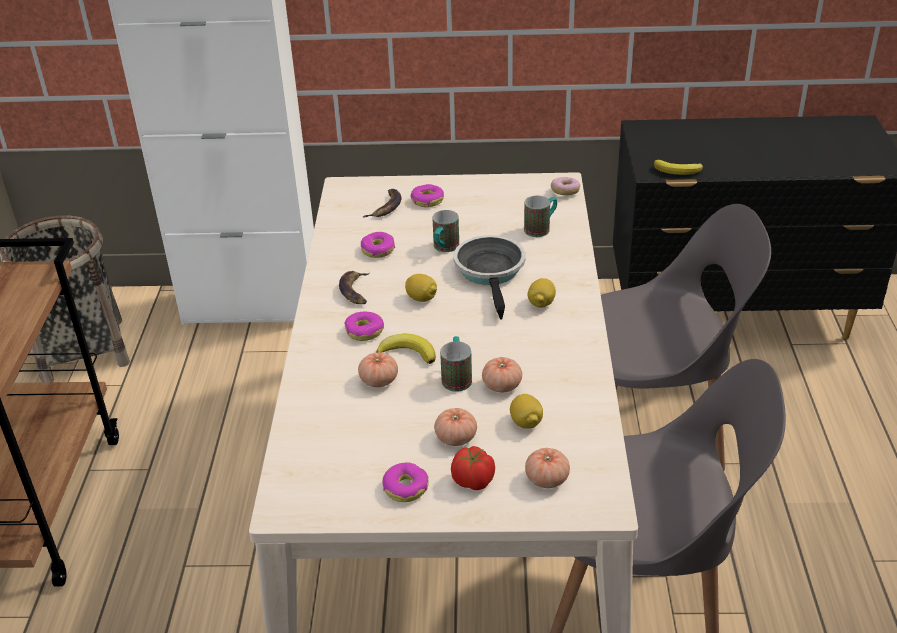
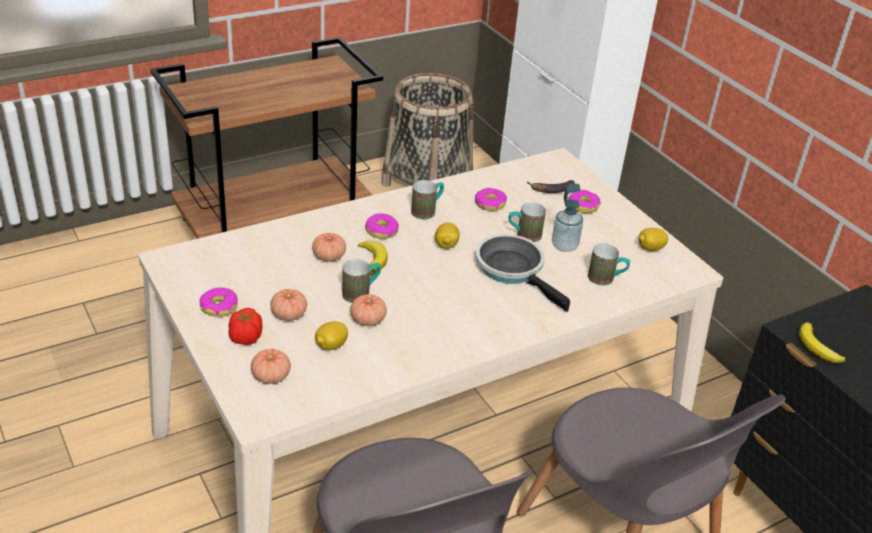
camera: 55 degrees right, 0 degrees up
(356, 291) = (427, 211): banana -> mug
(477, 232) = (564, 246): none -> soap dispenser
(491, 272) = (513, 270): frying pan -> frying pan turned 90 degrees counterclockwise
(541, 303) = (494, 310): lemon -> lemon (650, 248)
(565, 192) = (679, 277): donut -> none

